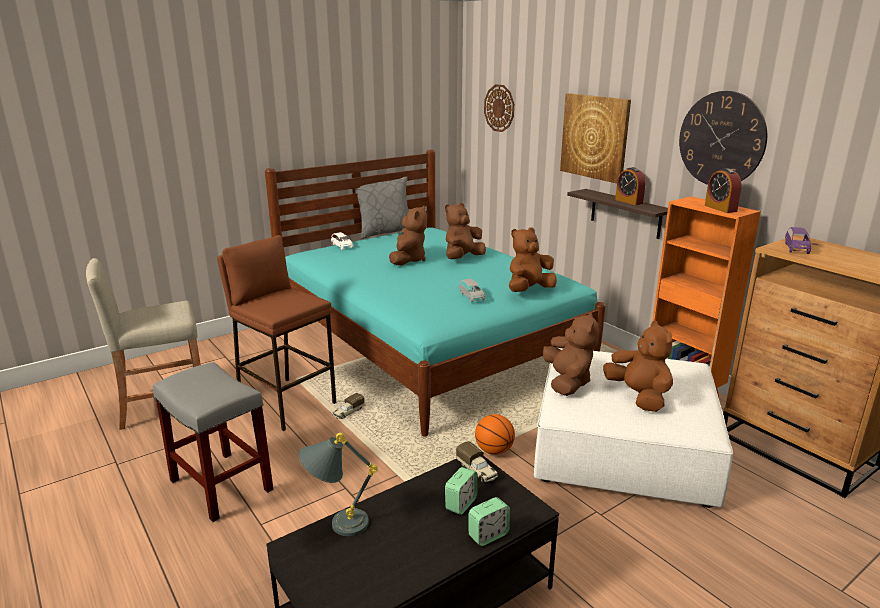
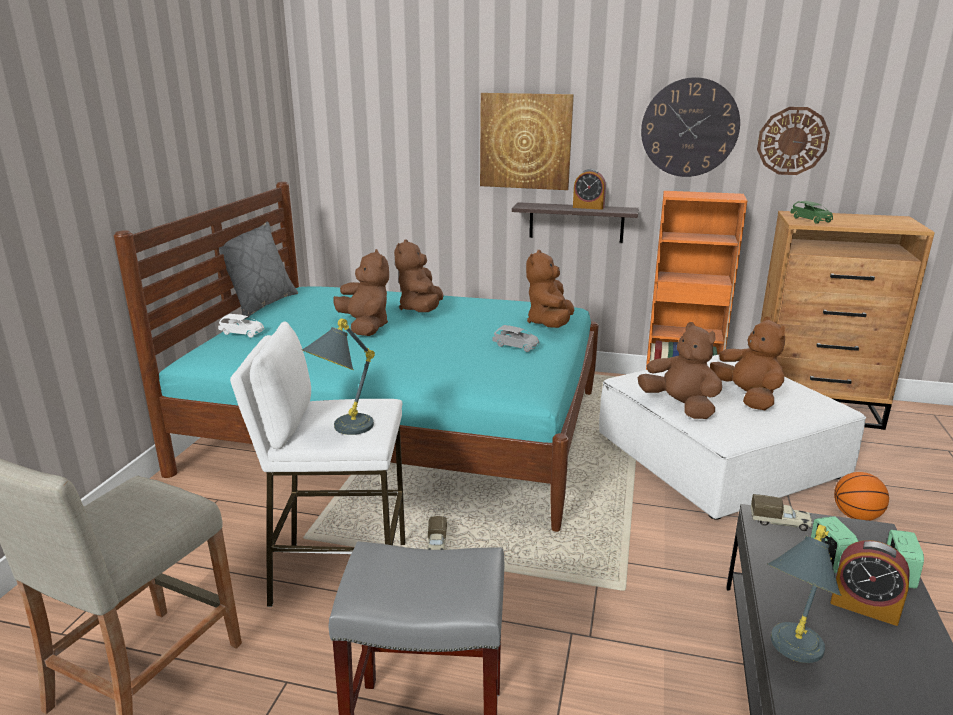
camera: 40 degrees left, 0 degrees up
(268, 306) = (342, 431): none -> grey table lamp
(286, 402) = (339, 573): brown stool -> white stool
(494, 450) = (637, 512): basketball -> basketball (856, 516)
(499, 108) = (367, 119): wall clock -> wall clock (792, 141)
(638, 396) = (747, 397): brown plush toy -> brown plush toy turned 45 degrees clockwise
(720, 208) = (716, 196): alarm clock -> alarm clock (864, 606)
(796, 248) = (811, 220): purple toy car -> green toy car

